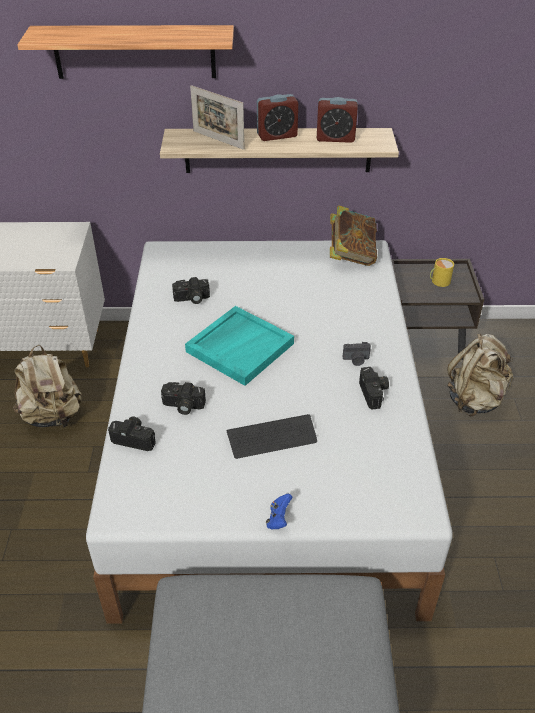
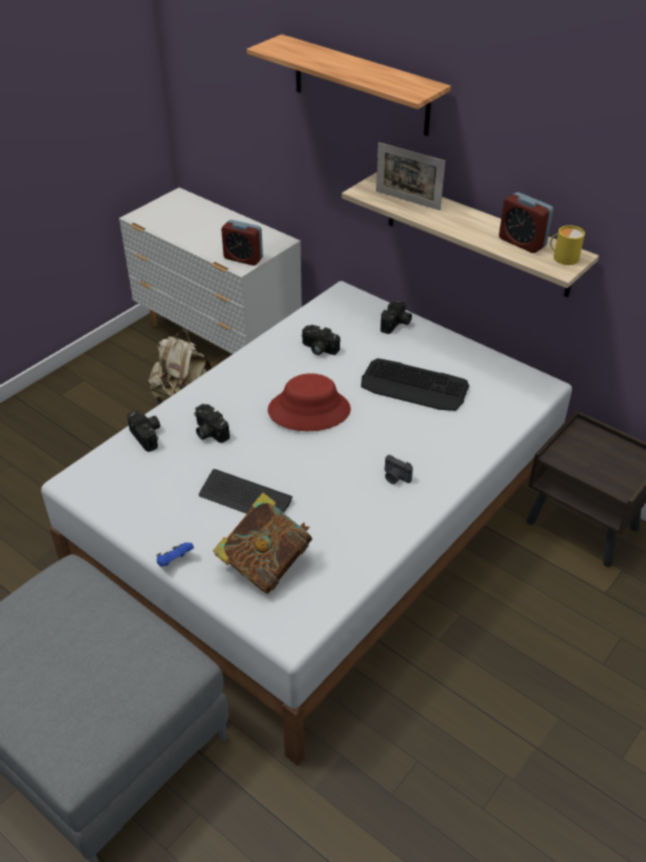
camera: 40 degrees right, 0 degrees up
(218, 140) = (407, 200): picture frame -> picture frame turned 45 degrees counterclockwise
(240, 347) = (309, 410): turquoise tray -> red hat
(277, 135) = (468, 217): alarm clock -> alarm clock (243, 258)
(292, 291) = (414, 386): none -> keyboard
(351, 255) = (514, 381): book -> book (265, 564)
(374, 393) = (375, 515): camera -> camera (396, 324)
(438, 281) = (606, 459): yellow mug -> yellow mug (563, 257)
(475, 399) = (573, 612): beige backpack -> none

